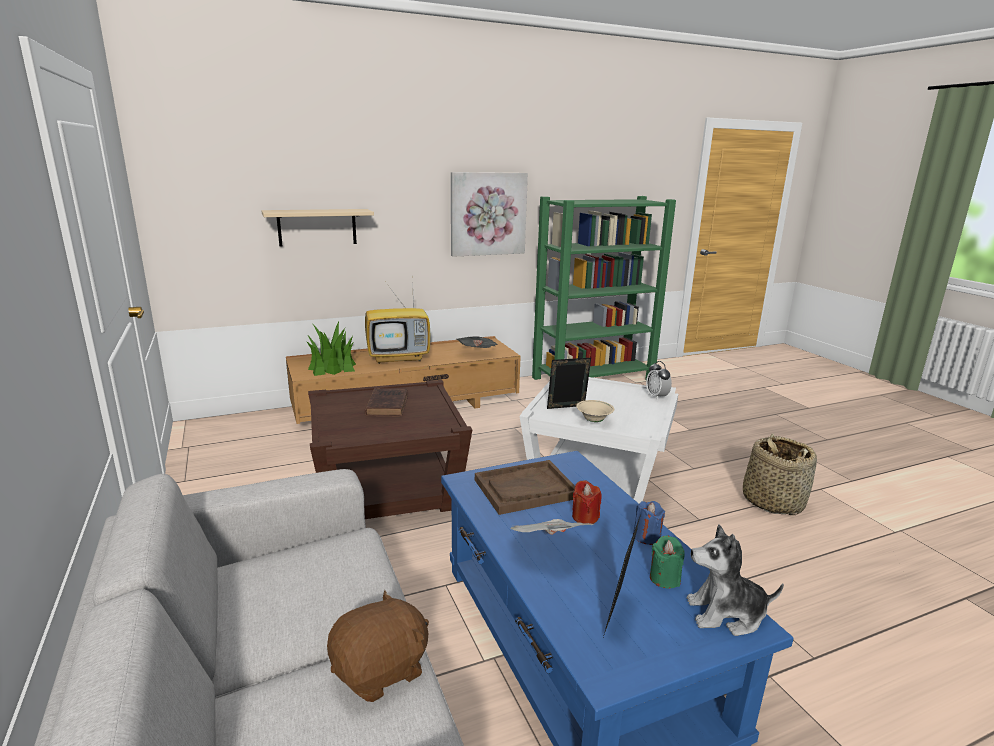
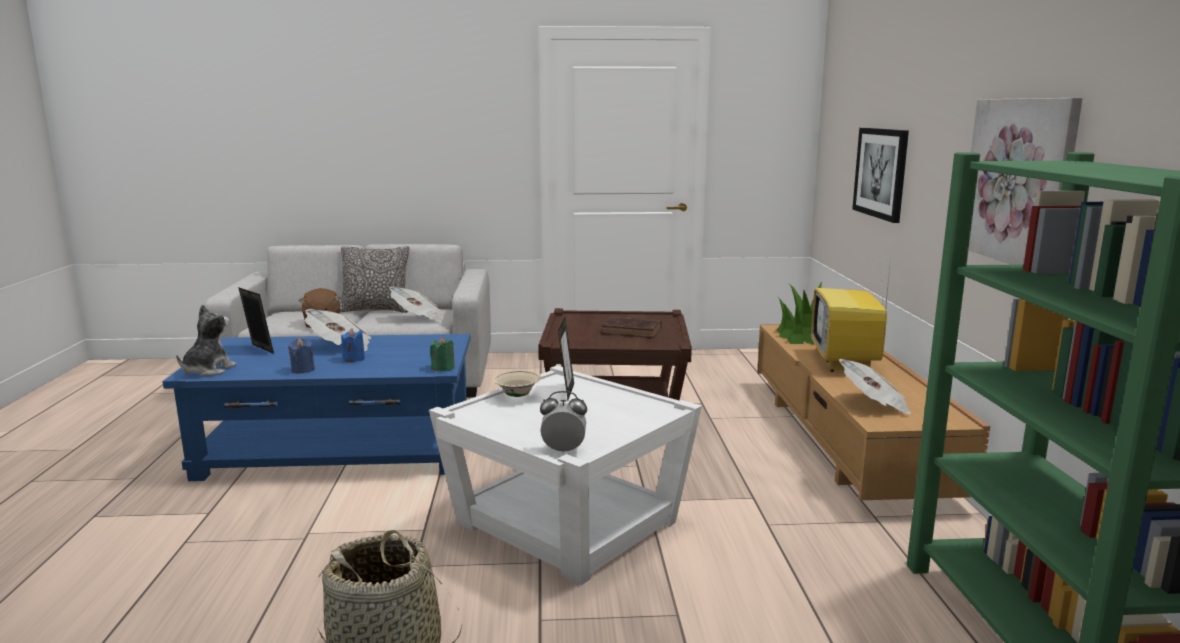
camera: 110 degrees right, 5 degrees down
(221, 662) = (376, 310): none -> pillow
(317, 227) = (881, 173): beige shelf -> picture
(326, 561) = (418, 318): none -> newspaper
(525, 489) = (415, 350): brown tray -> none
(585, 517) = (354, 359): red candle -> blue candle
(664, 578) = (260, 365): green candle -> green candle (443, 368)

